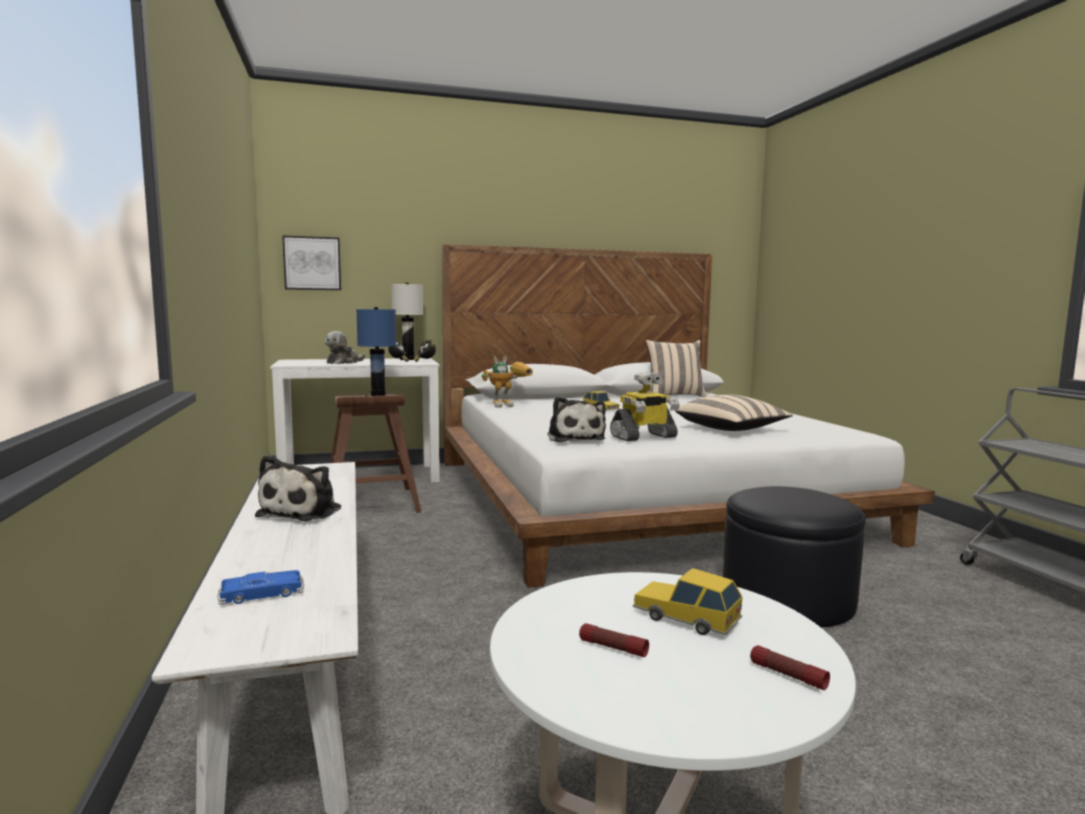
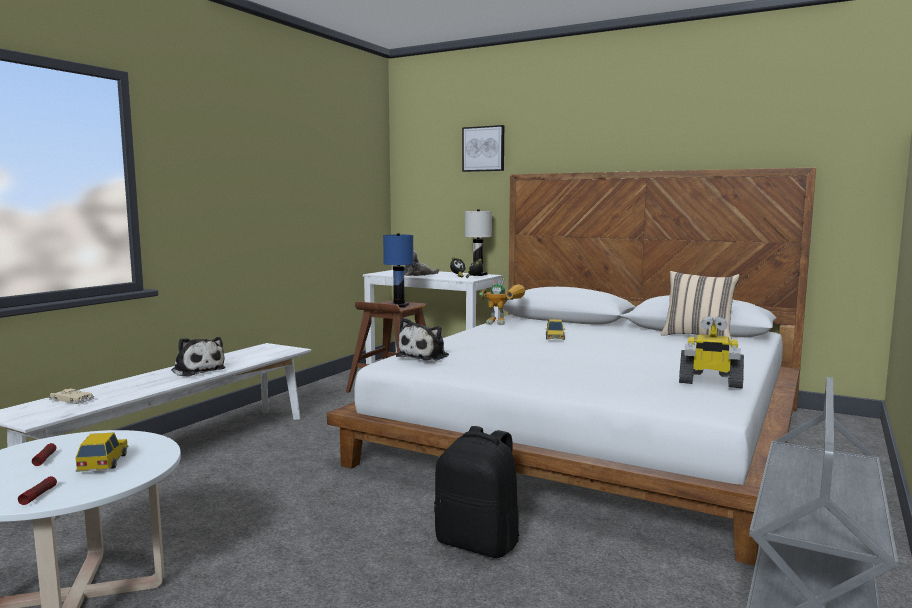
camera: 45 degrees right, 0 degrees up
(262, 594) = (71, 400): blue toy car -> beige toy car
(303, 511) = (197, 370): plush toy -> plush toy turned 105 degrees counterclockwise
(312, 263) = (421, 194): picture -> picture (483, 149)
(643, 437) = (474, 365): toy robot -> toy robot (709, 382)
(731, 429) = (587, 375): beige pillow -> none
(787, 598) = (479, 543): black ottoman -> black backpack

